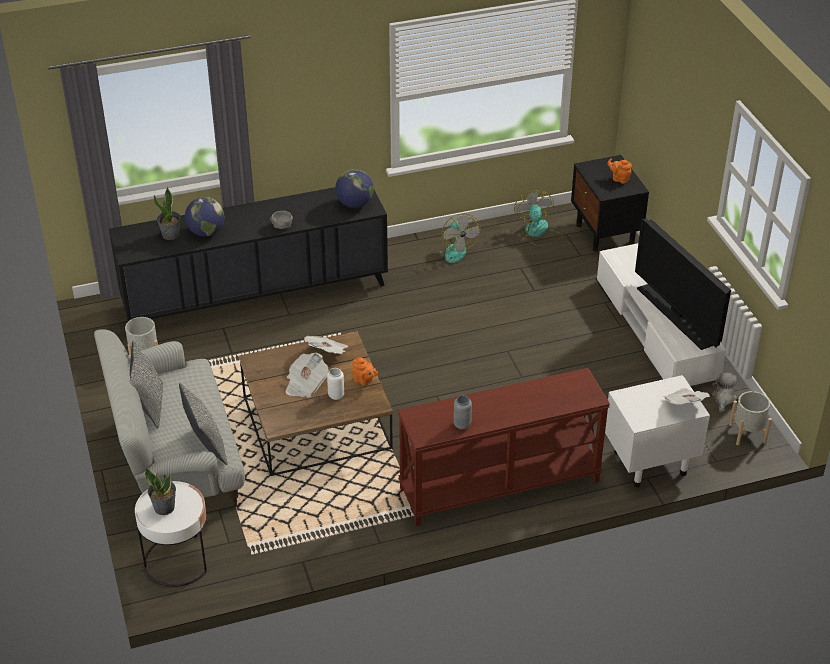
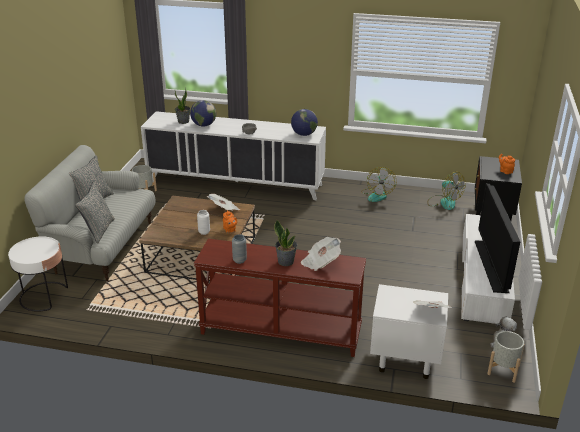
camera: 30 degrees right, 10 degrees down
(164, 507) = (31, 249): potted plant -> potted plant (286, 261)
(255, 295) = (235, 183): black cabinet -> white cabinet
(305, 385) = (192, 221): newspaper -> newspaper (320, 262)
(538, 233) = (444, 202): fan -> fan turned 120 degrees clockwise

